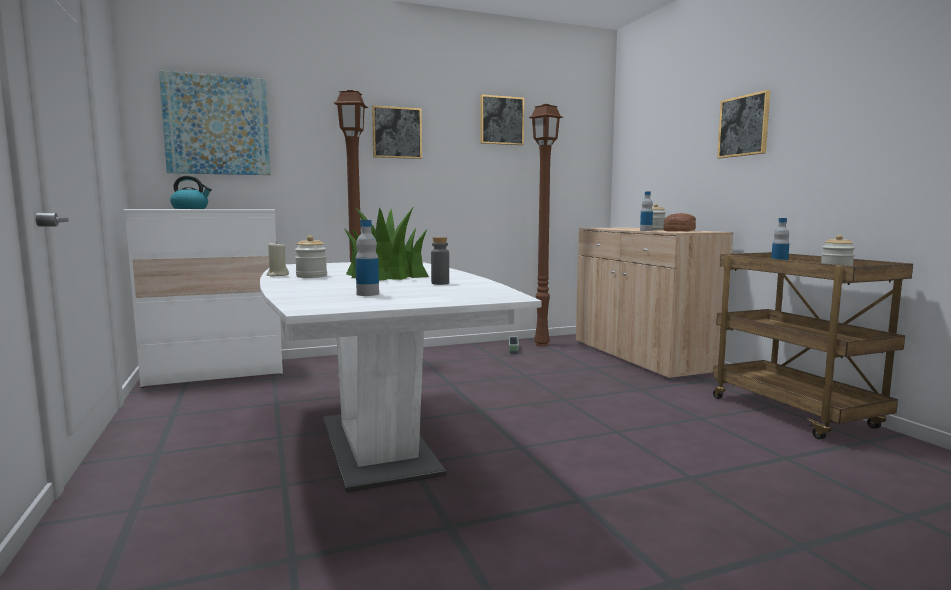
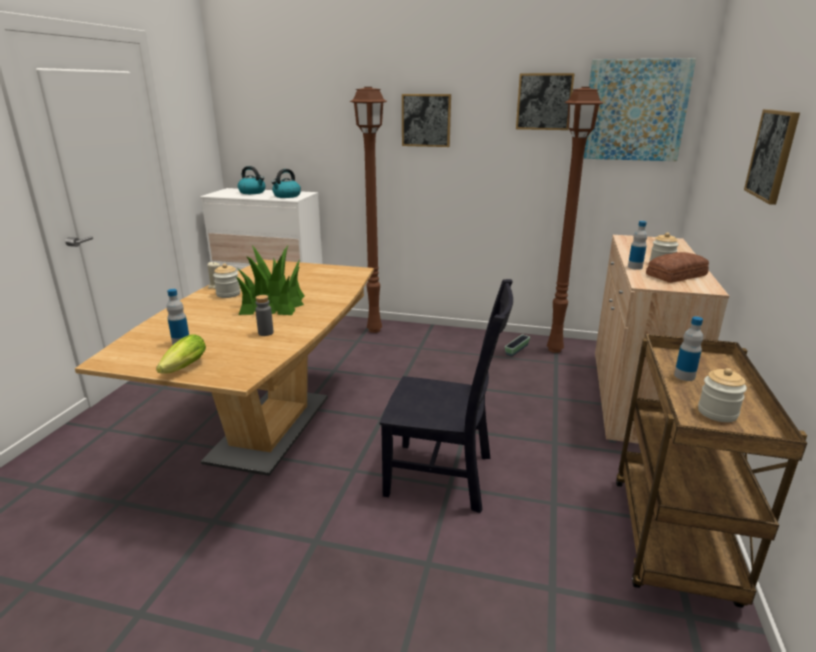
camera: 35 degrees right, 15 degrees up
(217, 125) = (276, 119): picture -> picture (634, 110)
(247, 208) = (286, 196): none -> kettle
(377, 445) = (270, 428): white dining table -> brown dining table
(431, 301) = (182, 369): none -> lettuce
(602, 428) = (444, 477): none -> black chair

